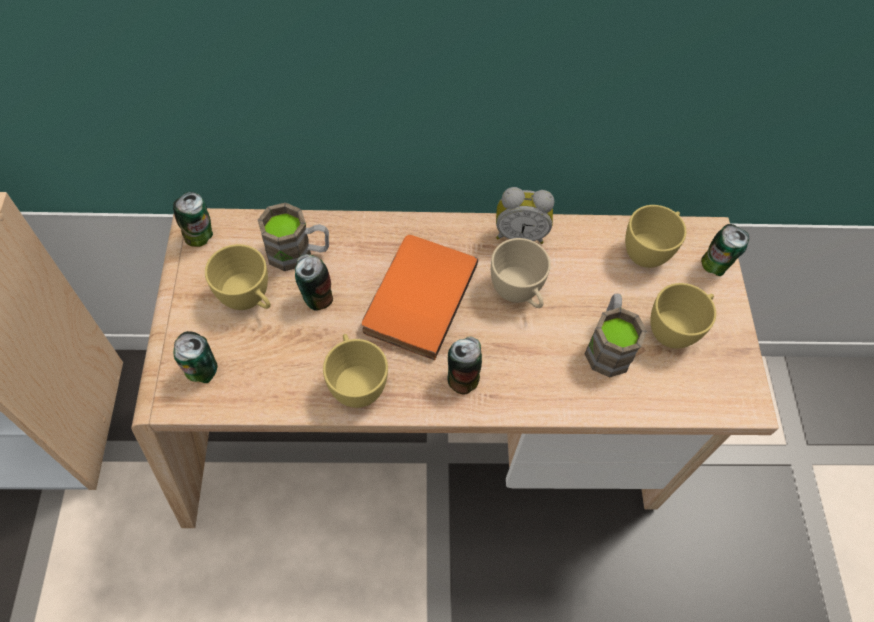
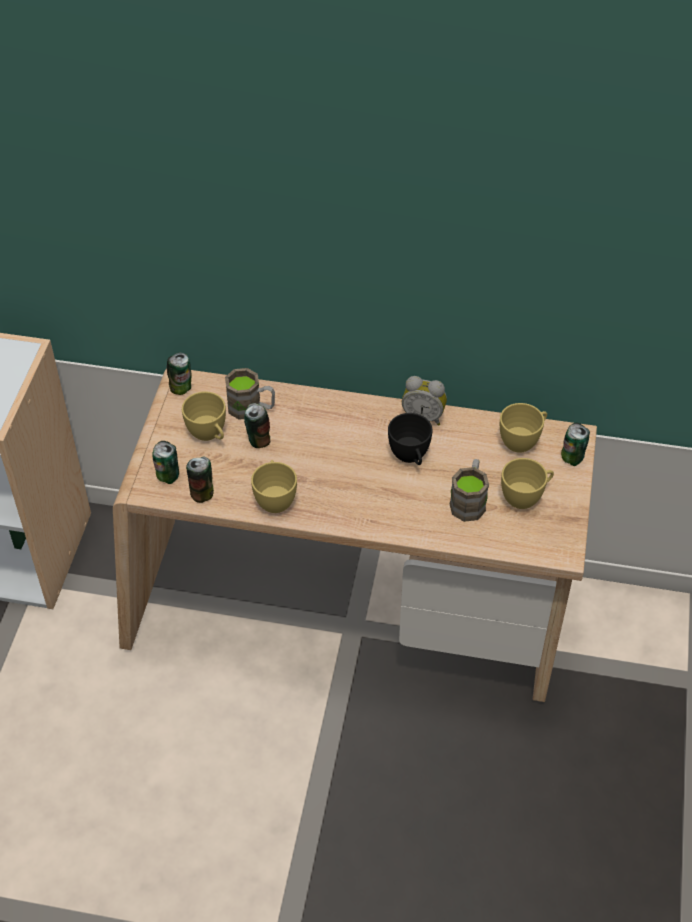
camera: 15 degrees right, 10 degrees down
(416, 296) = (332, 449): orange book -> none
(462, 378) = (353, 506): can -> can (202, 493)
(518, 294) = (410, 457): beige cup -> black cup

